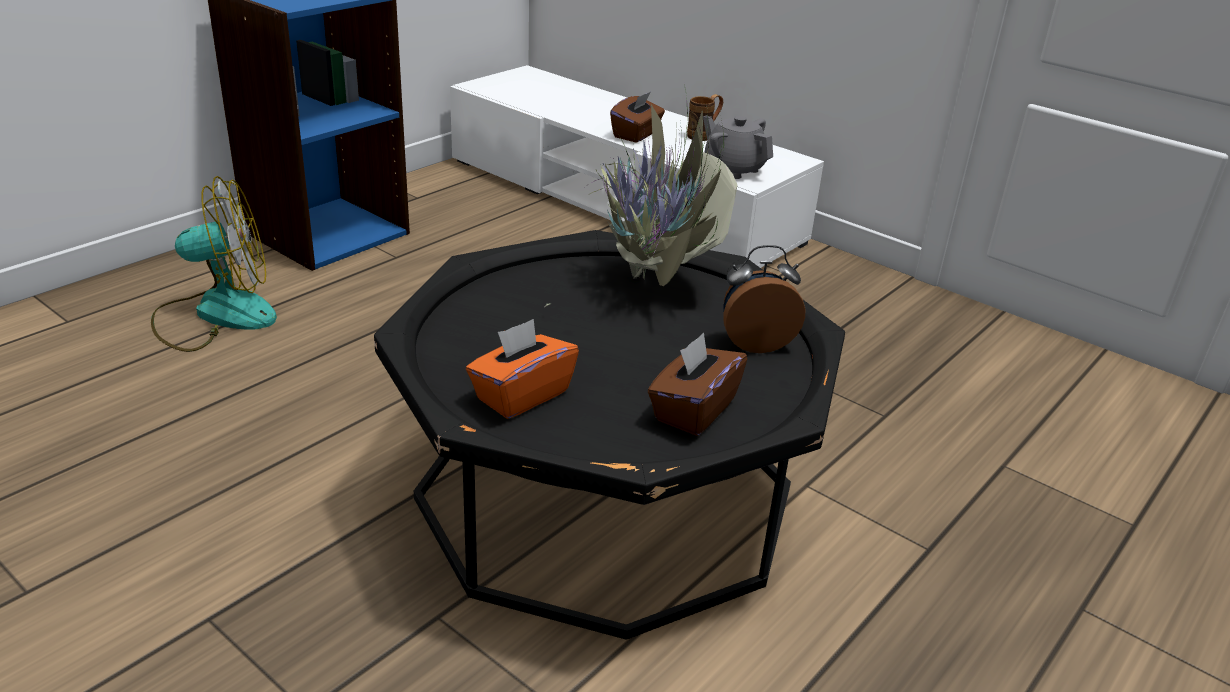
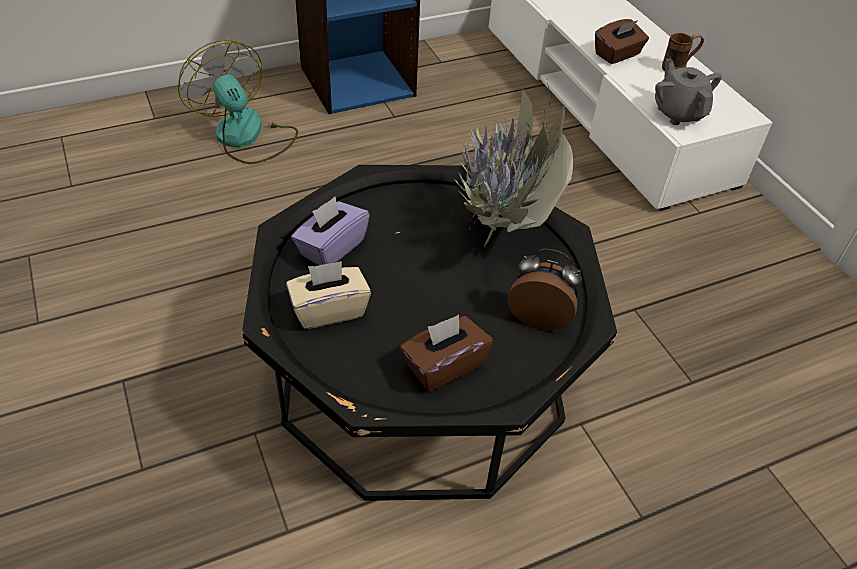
camera: 25 degrees right, 15 degrees up
(216, 314) = (246, 137): fan -> fan turned 135 degrees counterclockwise
(476, 339) = (331, 248): none -> purple tissue box
(521, 395) = (329, 310): orange tissue box -> beige tissue box

